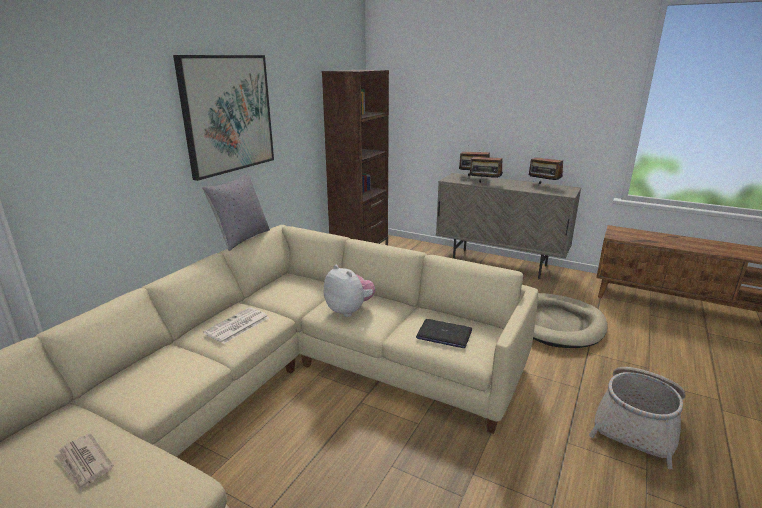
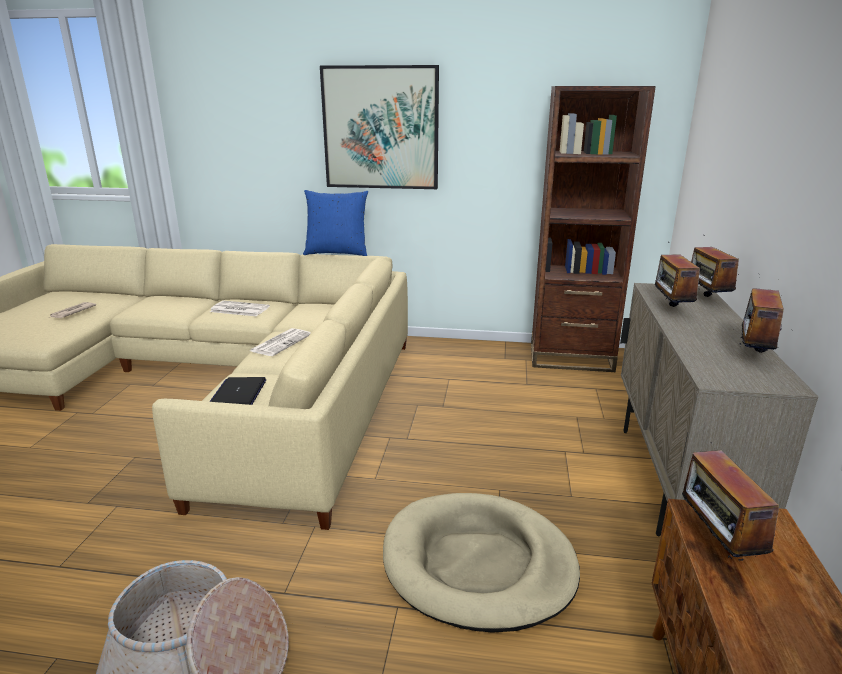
camera: 70 degrees right, 0 degrees up
(242, 238) = (337, 253): grey pillow -> blue pillow
(349, 310) = (281, 342): plush toy -> newspaper
(633, 238) = (716, 545): none -> radio

